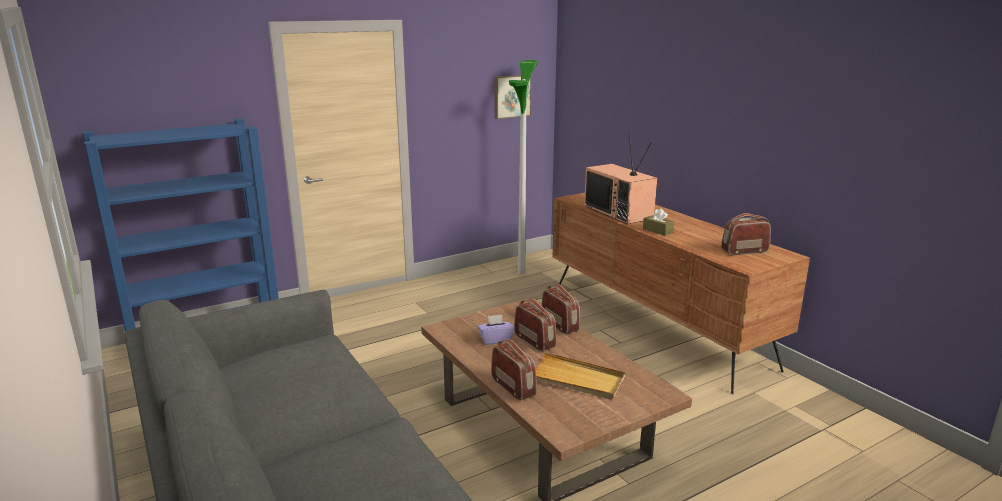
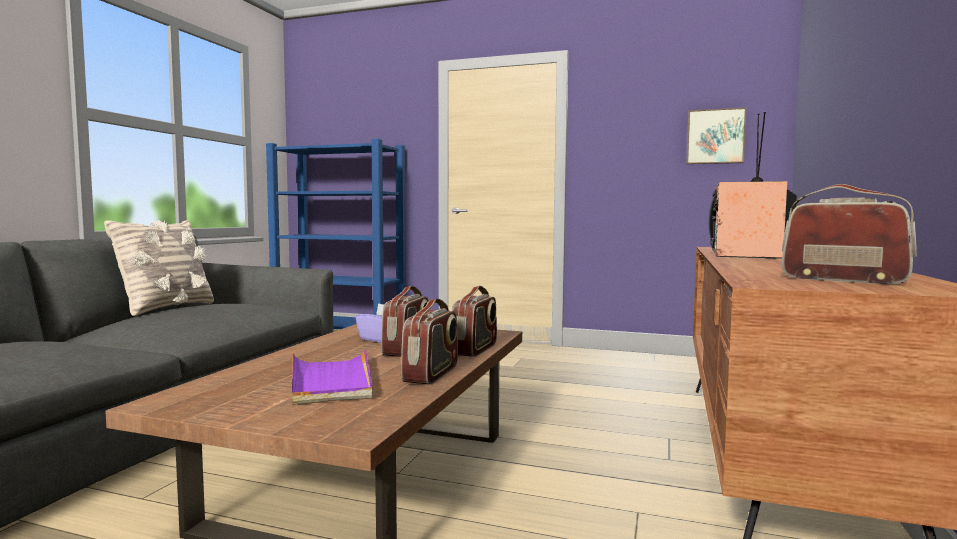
camera: 50 degrees right, 15 degrees down
(241, 388) = (166, 308): none -> beige pillow
(513, 387) = (270, 363): radio -> radio (432, 374)
(521, 272) = (687, 369): floor lamp -> none
(576, 379) = (331, 380): beige tray -> purple tray
(657, 230) = (744, 261): brown tissue box -> none

